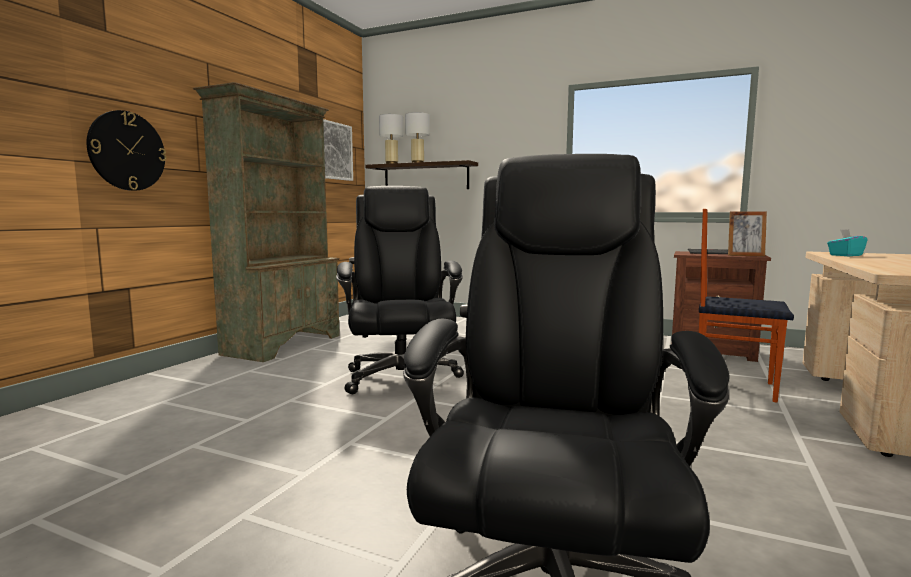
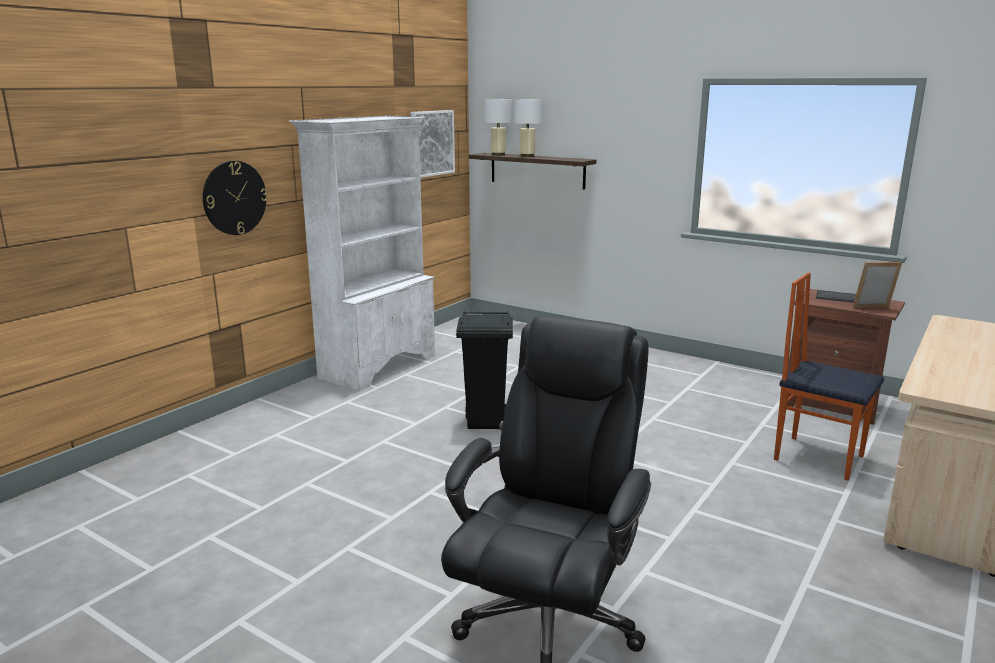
camera: 10 degrees right, 10 degrees up
(283, 344) = (378, 366): green bookcase -> white bookcase
(401, 379) = (486, 422): black office chair -> black trash can
(745, 255) = (873, 308): picture frame -> picture frame turned 150 degrees clockwise
(845, 255) = (956, 333): turquoise tissue box -> none

